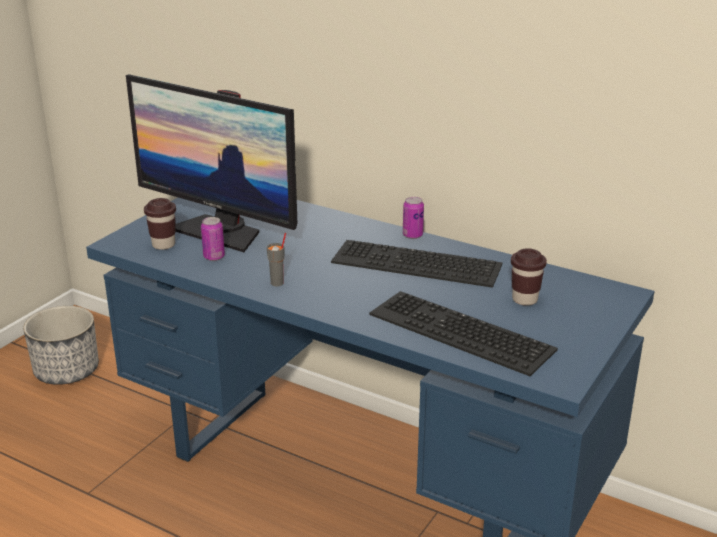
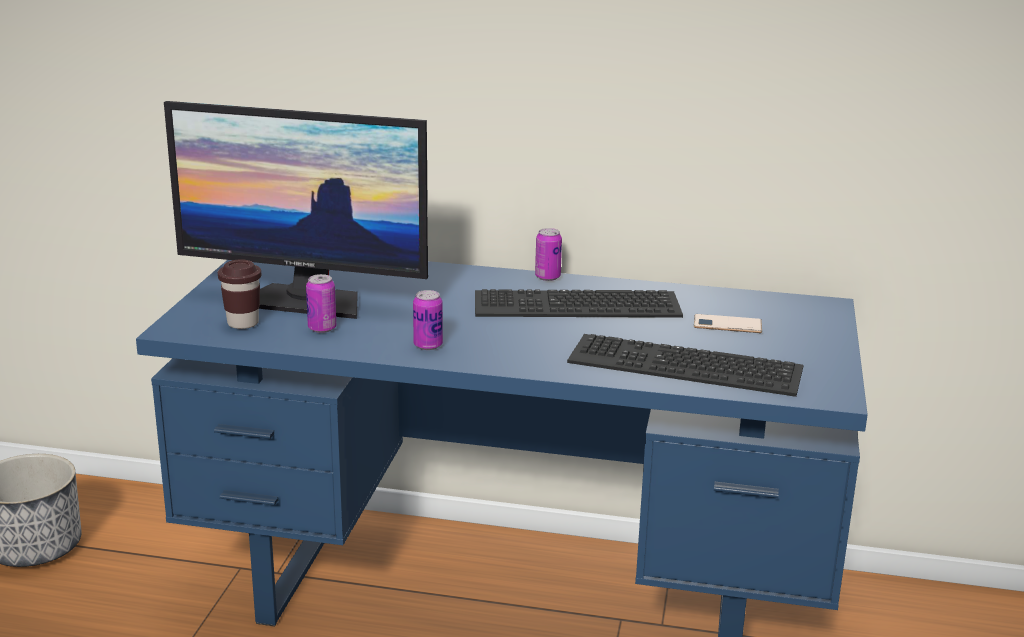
camera: 20 degrees left, 5 degrees down
(277, 283) = (428, 345): grey cup -> can
(524, 299) = (727, 324): brown cup -> phone

